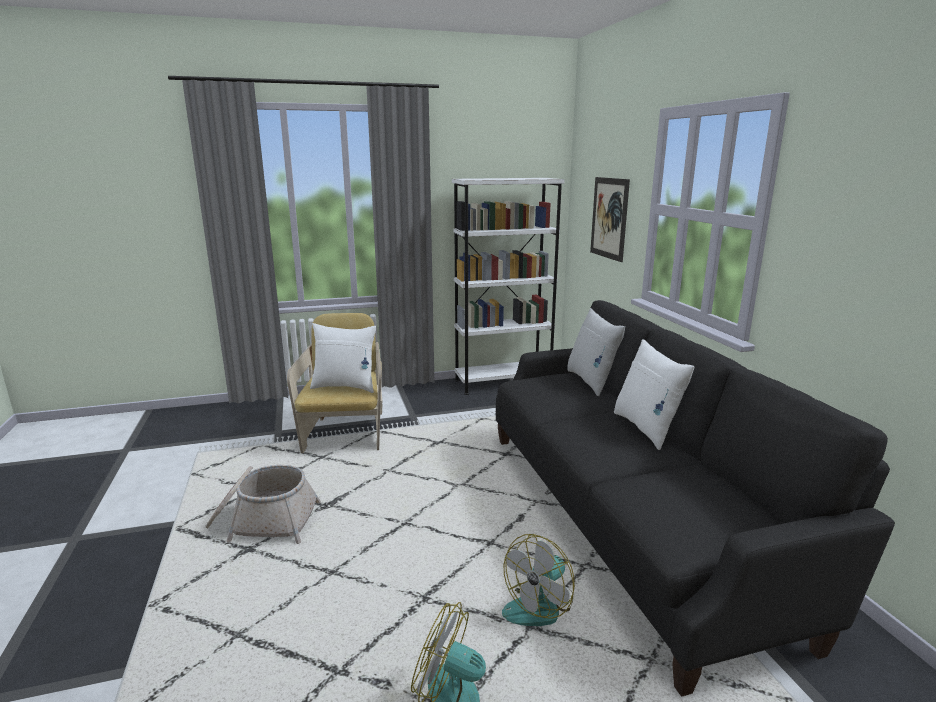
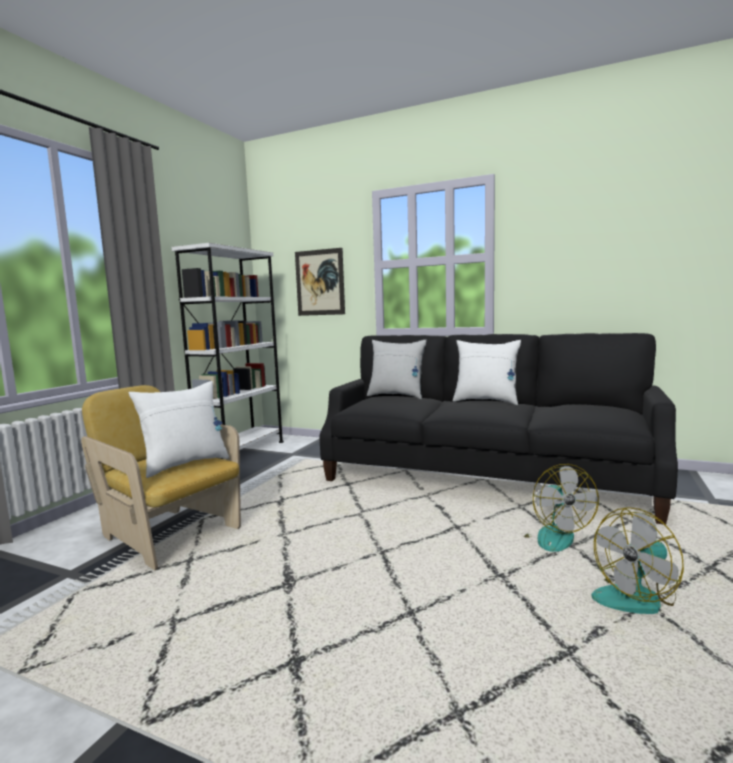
camera: 50 degrees left, 10 degrees down
(263, 521) = (249, 635): basket -> none

